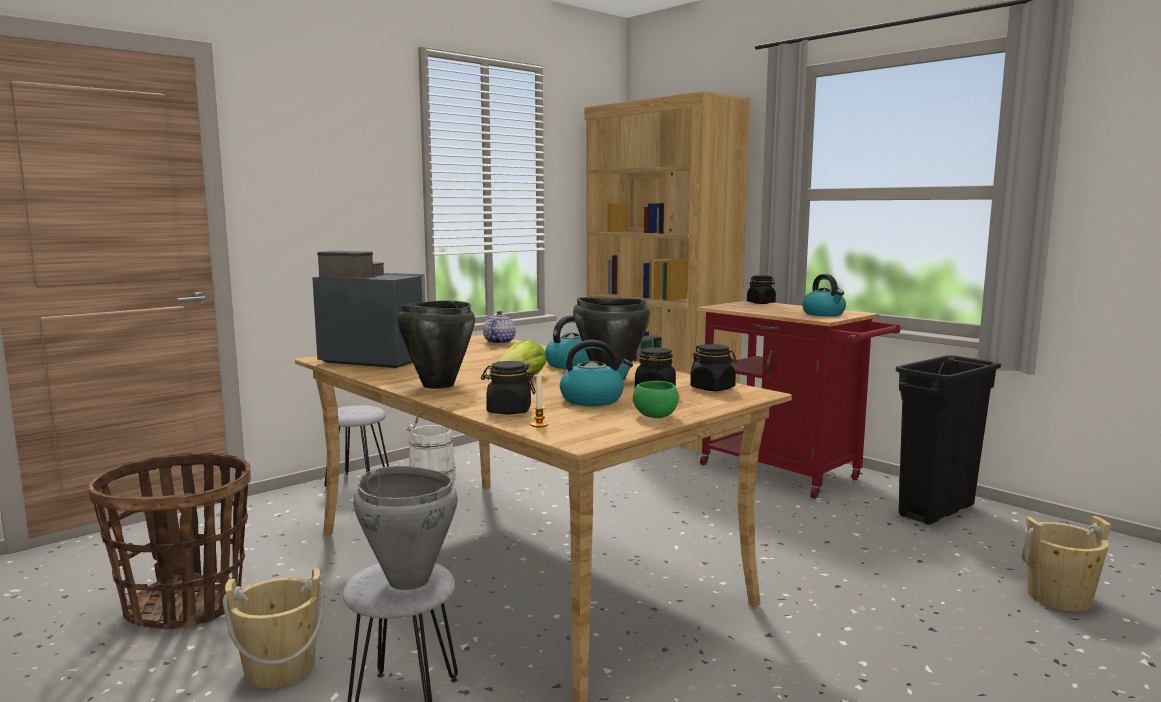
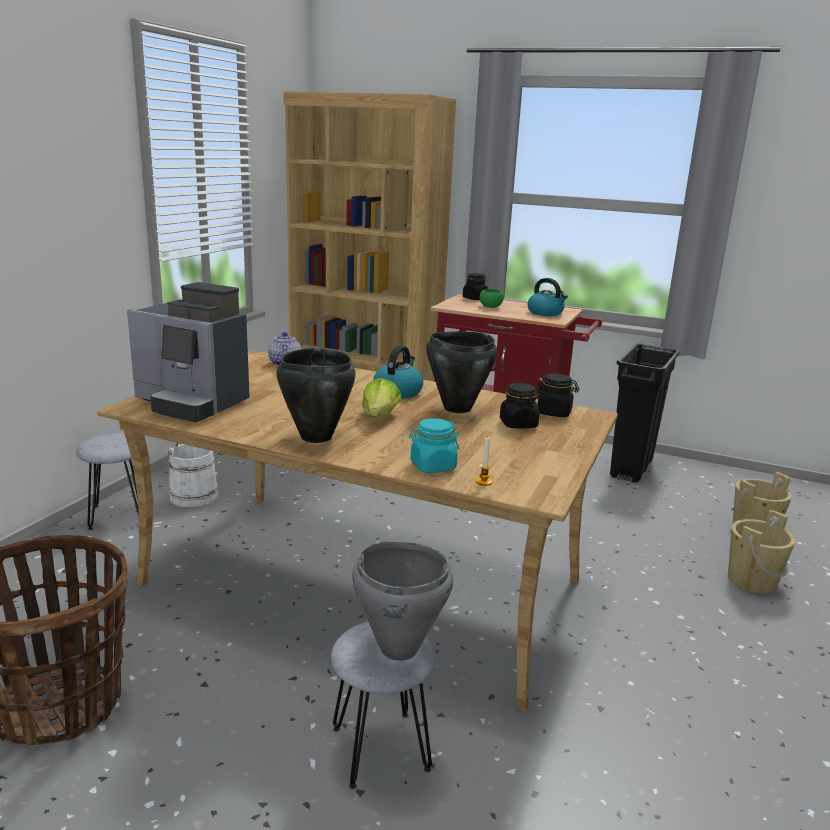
camera: 25 degrees left, 10 degrees up
(280, 669) = (233, 750): beige bucket -> beige bucket (751, 581)
(372, 360) = (192, 404): coffee machine -> coffee machine turned 150 degrees counterclockwise
(508, 411) = (432, 466): black jar -> turquoise jar
(593, 400) = (482, 440): kettle -> none
(655, 416) = (559, 456): green bowl -> green bowl (490, 307)

